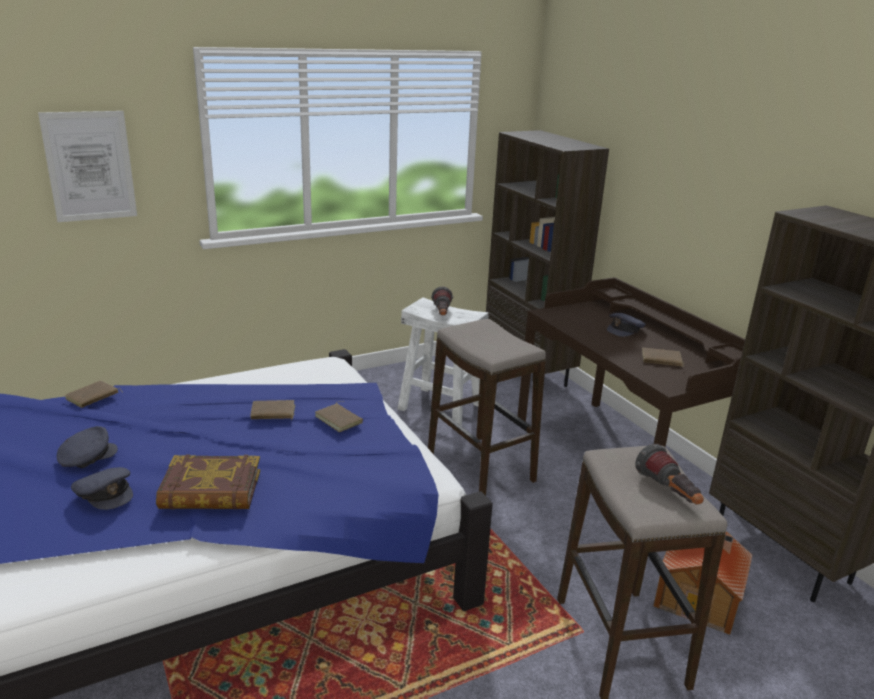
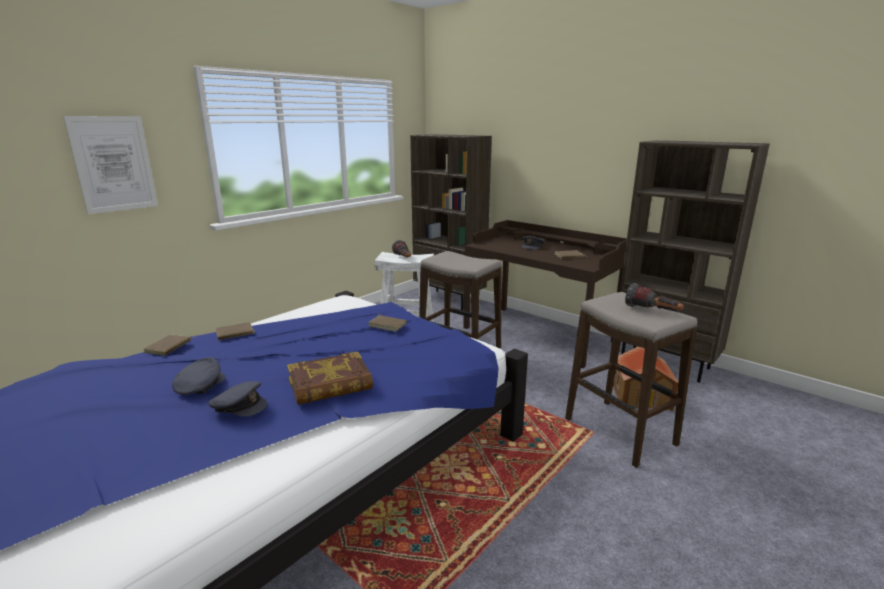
camera: 20 degrees left, 5 degrees down
(273, 413) = (334, 330): brown book -> brown book (235, 334)

